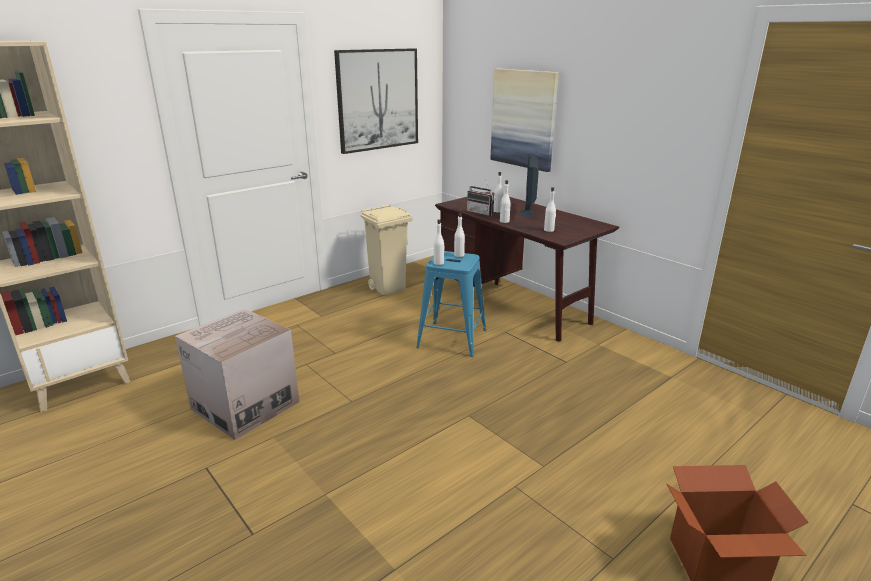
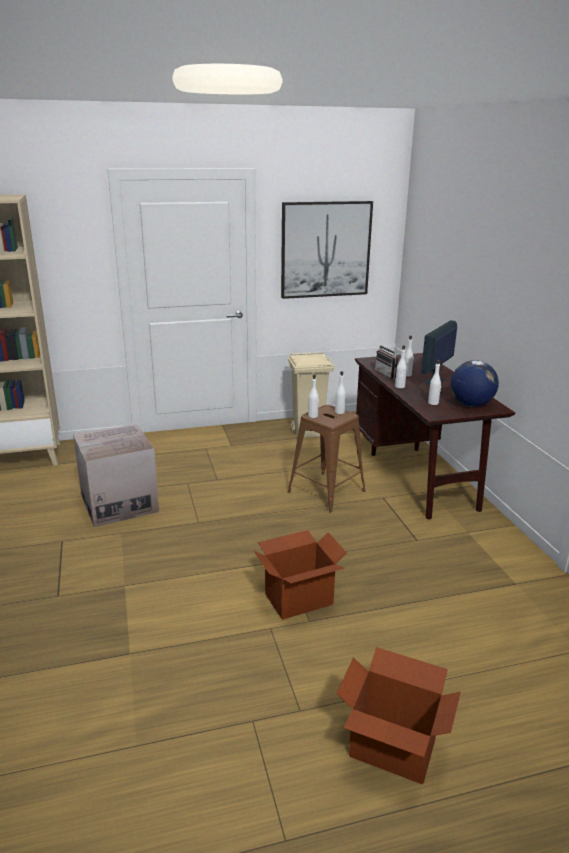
camera: 25 degrees right, 0 degrees up
(452, 338) = (327, 491): blue stool -> brown stool
(515, 447) = (298, 599): none -> cardboard box
(523, 119) = (456, 283): picture -> none
(579, 226) = (471, 404): none -> globe

